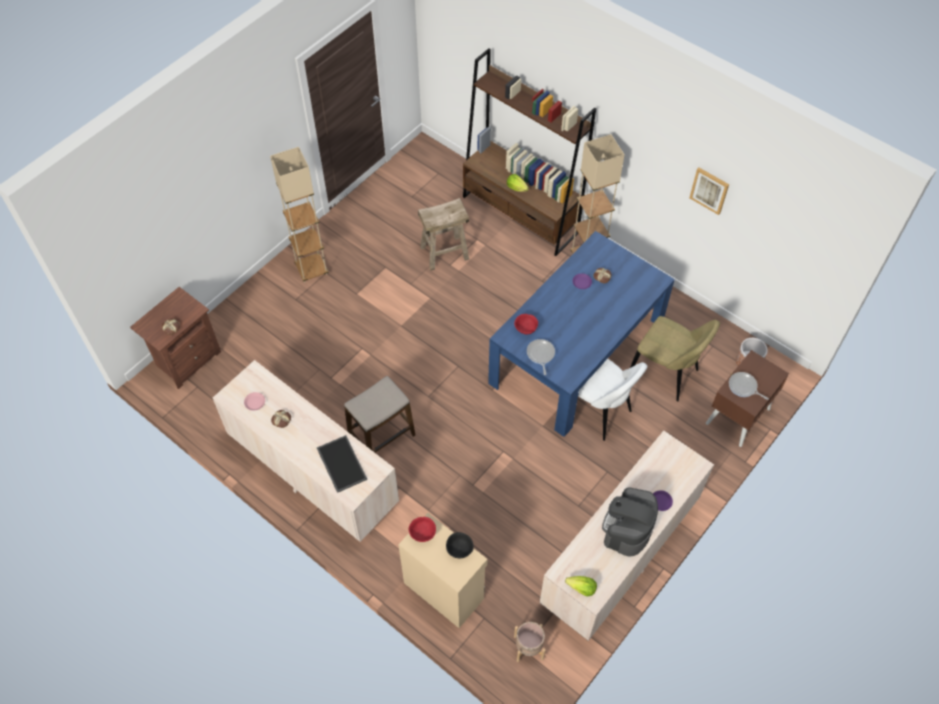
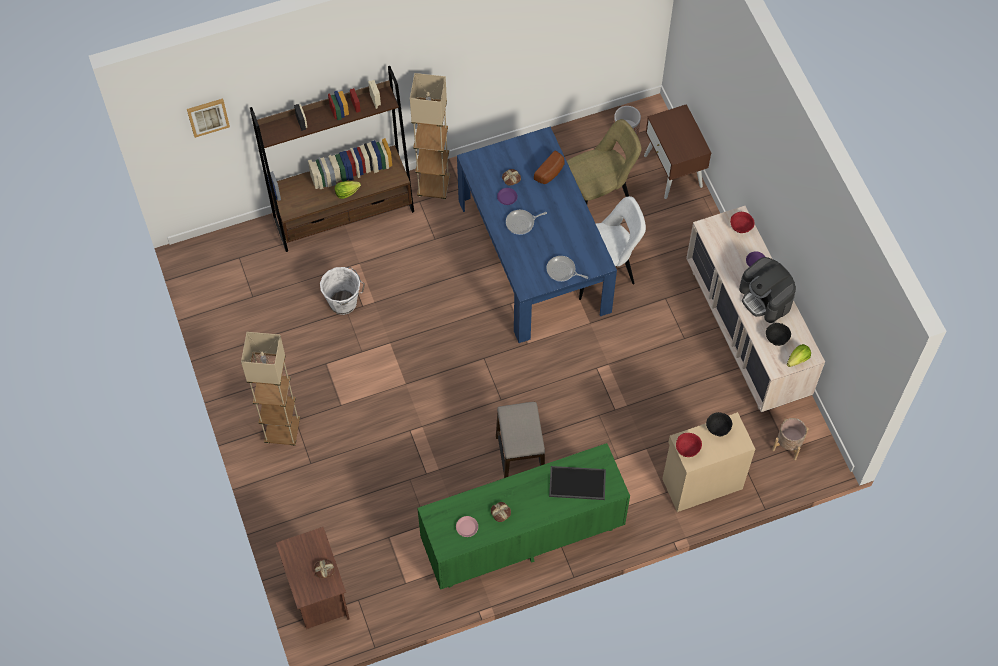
camera: 60 degrees left, 5 degrees up
(312, 473) = (522, 536): beige dresser -> green dresser
(444, 252) = (344, 303): beige stool -> white bucket
(525, 329) = (528, 268): red bowl -> red bowl (740, 227)
(591, 558) = (776, 338): none -> black bowl
(629, 301) = (551, 173): none -> bread
(709, 190) = (523, 39): picture -> picture (208, 116)
(743, 387) = (679, 143): frying pan -> frying pan (521, 223)

